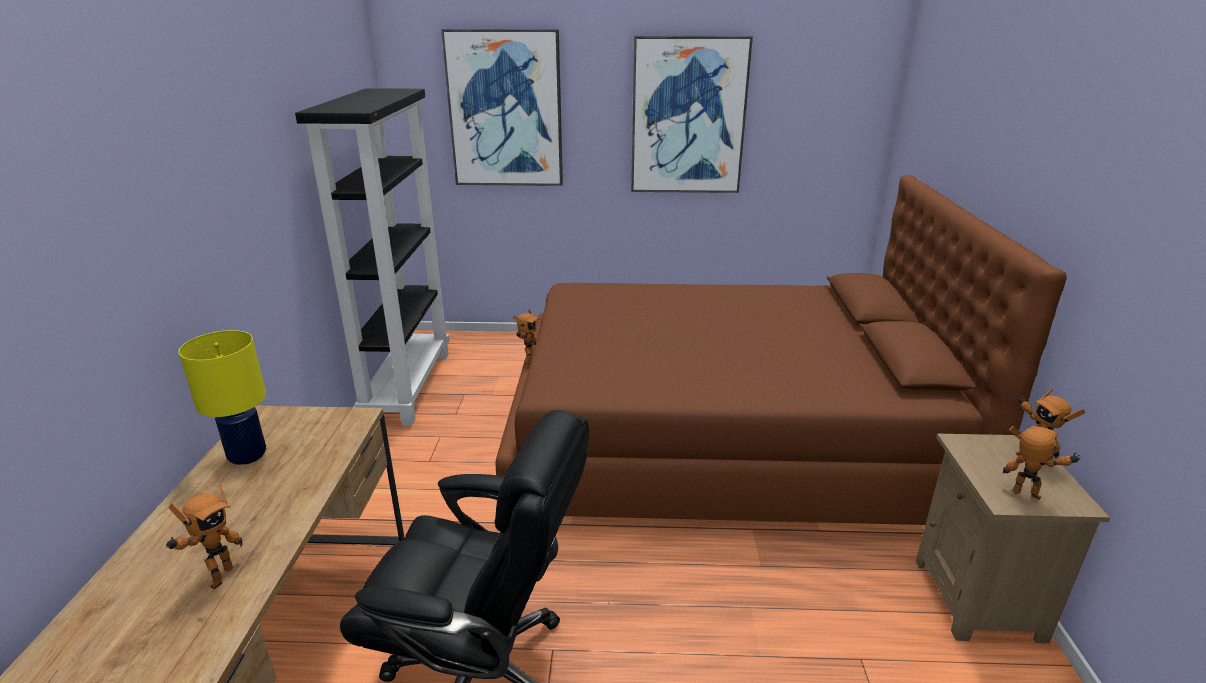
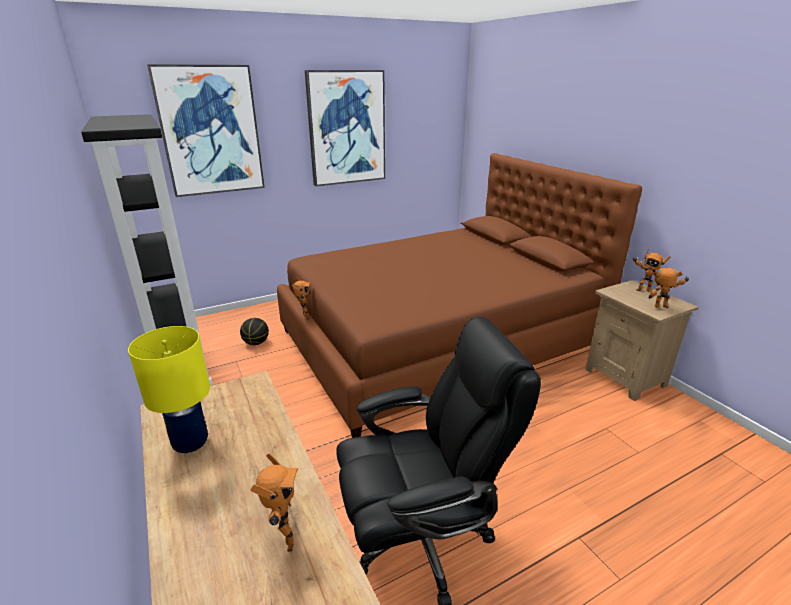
camera: 30 degrees left, 0 degrees up
(501, 379) = (256, 343): none -> basketball

